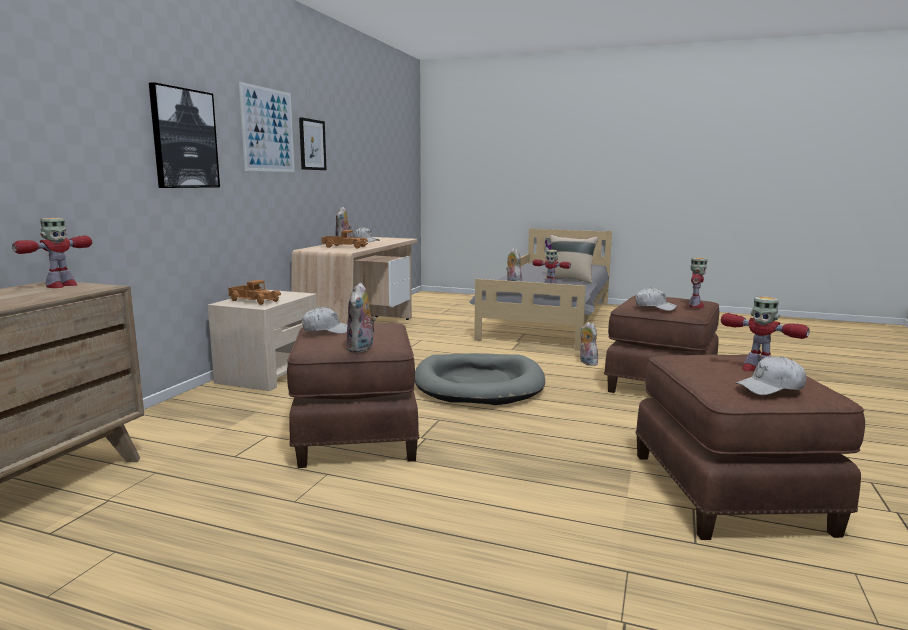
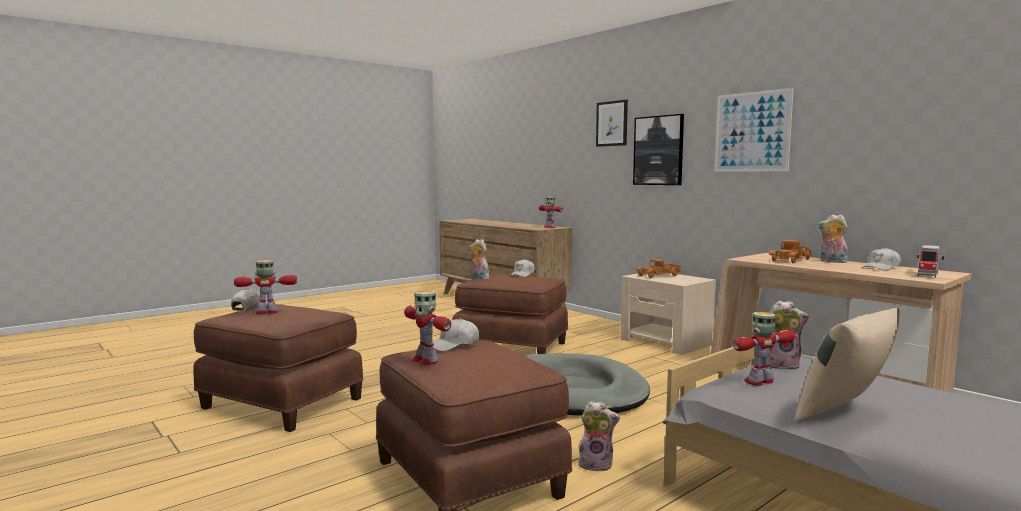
camera: 120 degrees right, 5 degrees down
(312, 144) = (833, 138): picture -> picture (612, 123)
(387, 238) = (929, 275): none -> toy truck

